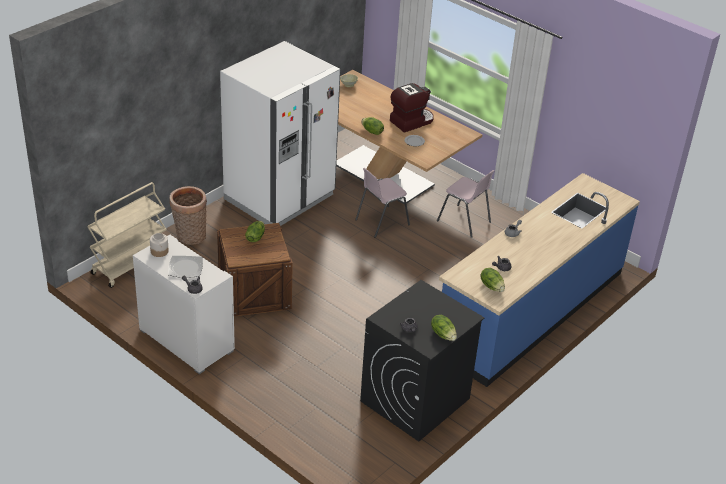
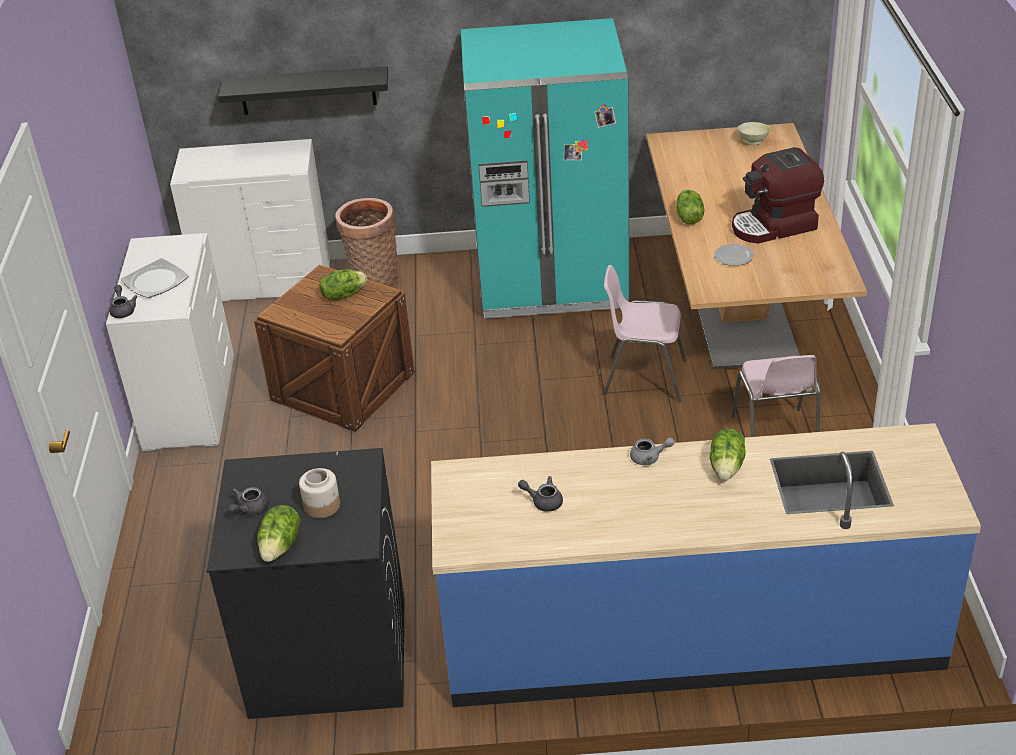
camera: 50 degrees right, 0 degrees up
(130, 263) = (266, 281): beige cart -> white dresser
(144, 135) = (308, 90): none -> black shelf
(159, 251) = (162, 248): jar -> jar (322, 505)
(279, 197) = (551, 281): white fridge -> turquoise fridge
(411, 121) = (774, 226): coffee machine -> coffee machine turned 150 degrees clockwise
(492, 286) = (483, 521): lettuce -> lettuce (727, 467)

